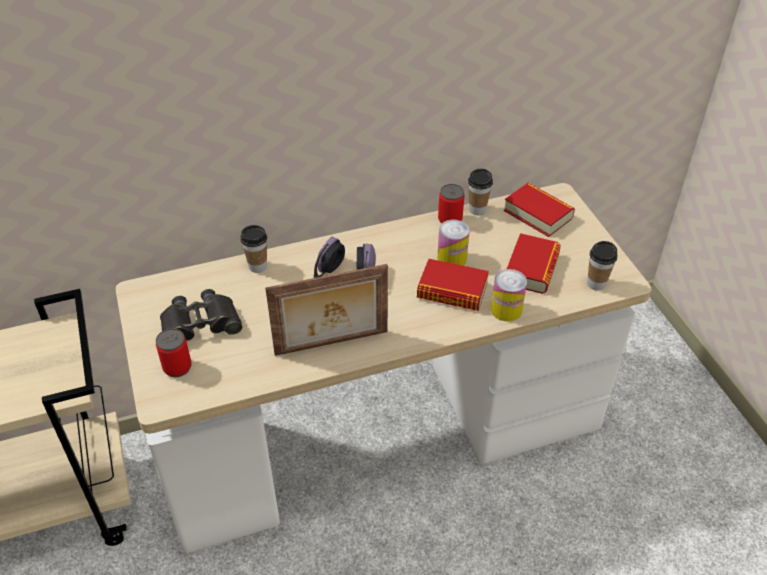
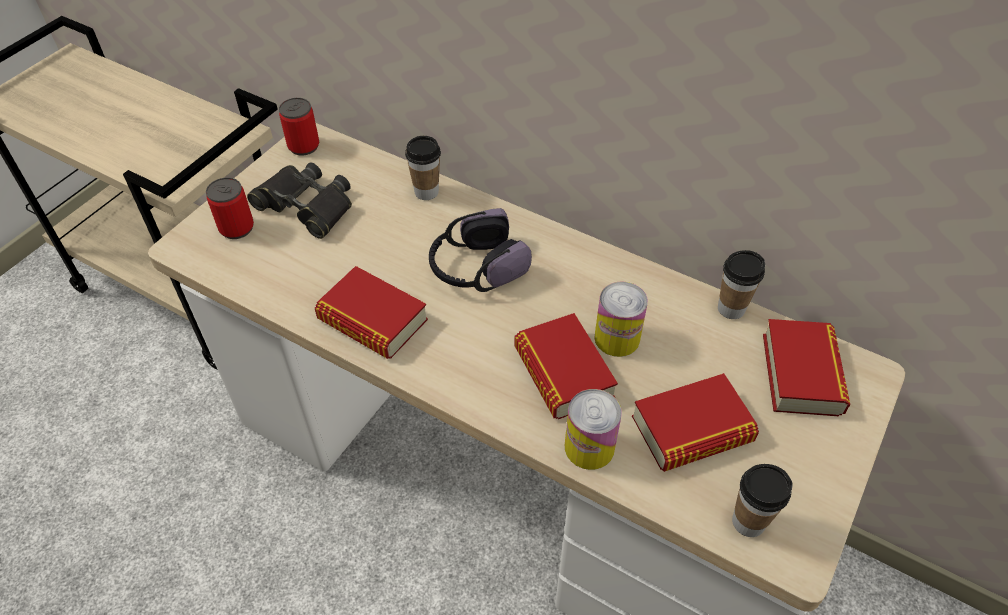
camera: 50 degrees right, 5 degrees up
(332, 344) = (372, 320): picture frame -> book
(450, 219) = (681, 294): can -> can (303, 146)

